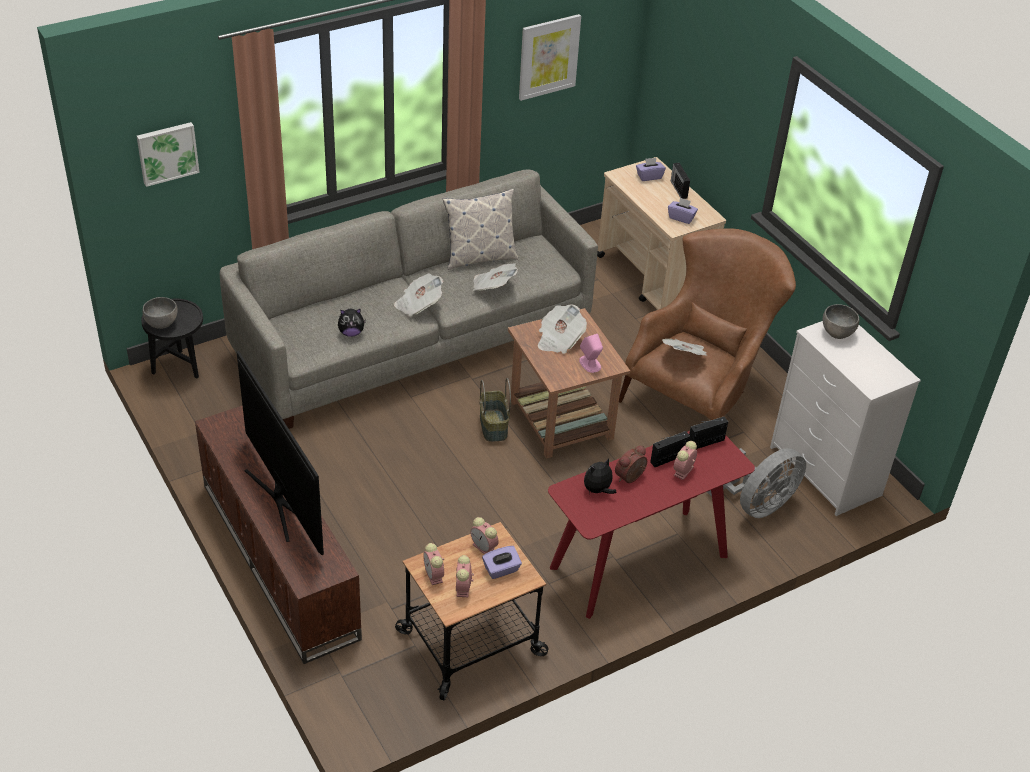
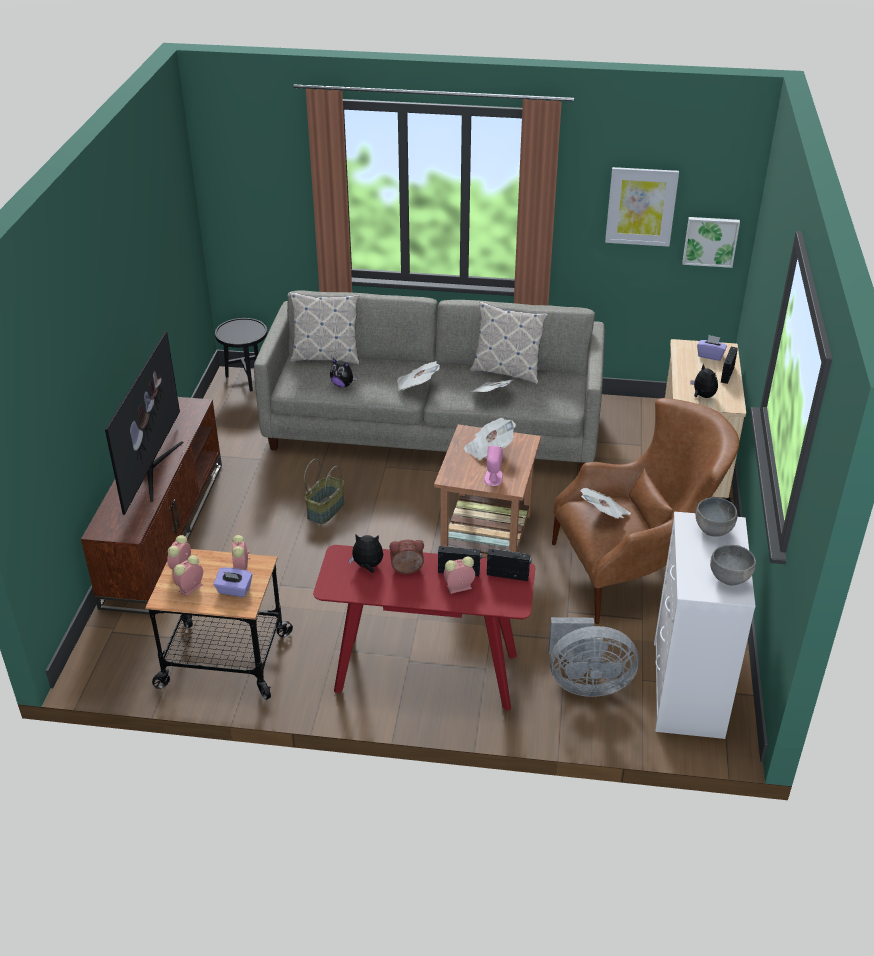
camera: 40 degrees right, 5 degrees down
(162, 323) = (229, 332): grey bowl -> grey bowl (730, 578)
(167, 152) = (254, 183): picture -> picture (710, 241)
(301, 310) = (326, 357): none -> pillow
(492, 425) = (424, 514): basket -> basket (325, 509)
(681, 217) = (702, 396): purple tissue box -> plush toy

